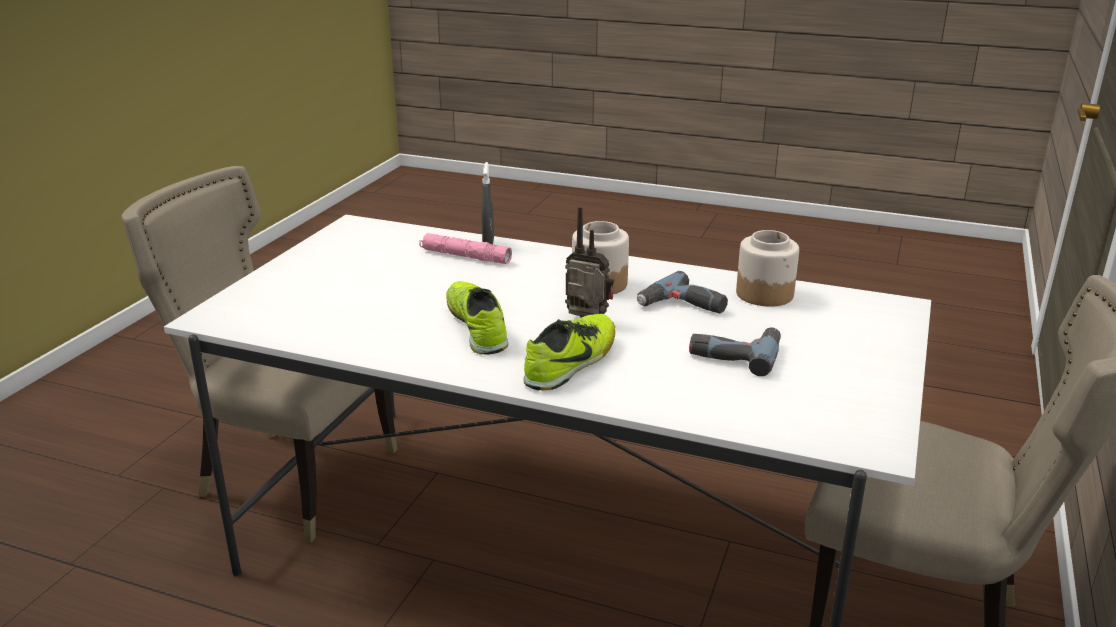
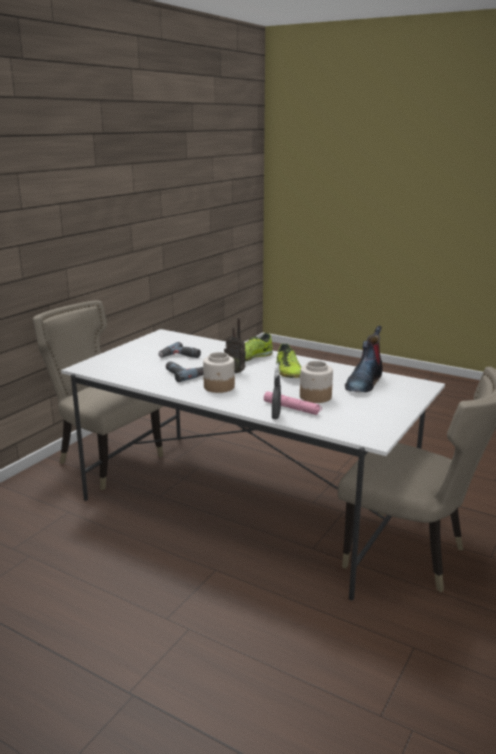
camera: 170 degrees left, 5 degrees down
(328, 314) = (364, 382): none -> boot
(765, 294) = (138, 376): jar -> jar (315, 397)

